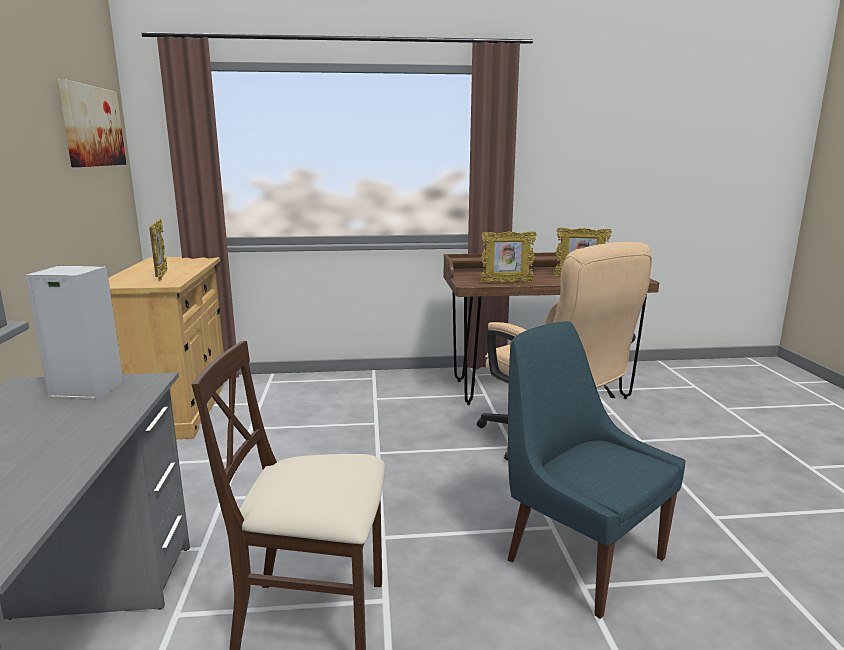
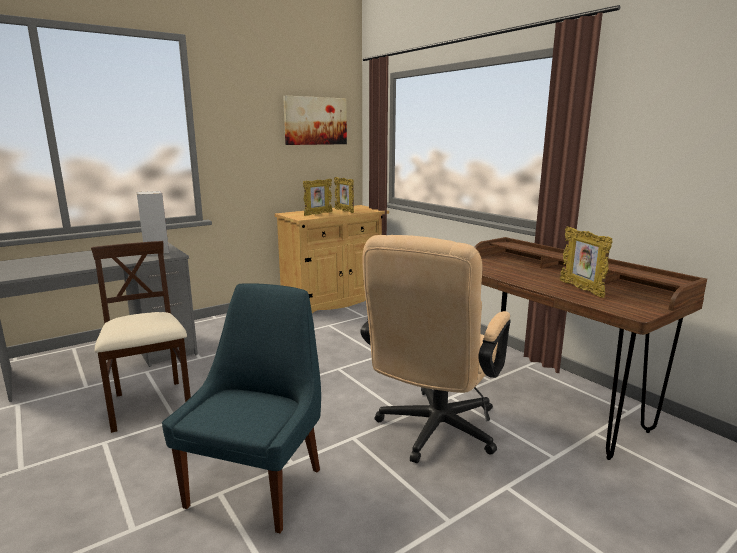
camera: 60 degrees right, 0 degrees up
(506, 282) = (492, 272): picture frame -> picture frame (344, 211)

